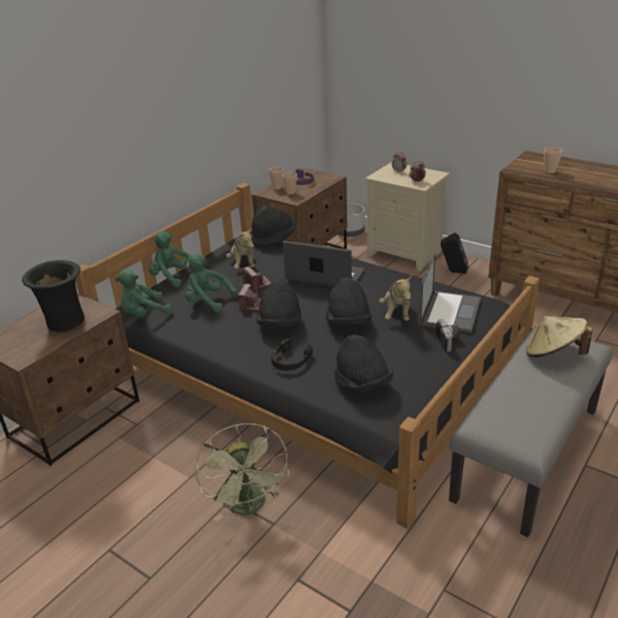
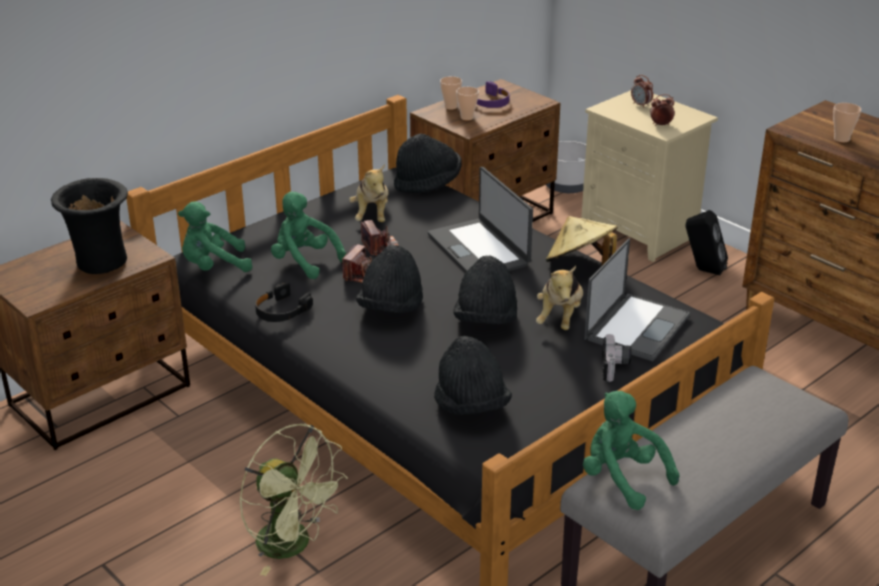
camera: 10 degrees right, 0 degrees up
(173, 277) = (268, 220): green plush toy -> green plush toy (622, 478)
(249, 507) = (293, 545): green fan -> green fan turned 45 degrees counterclockwise
(290, 360) = (386, 359): black headphones -> black headphones (281, 311)
(324, 276) = (479, 249): laptop -> laptop turned 150 degrees counterclockwise
(553, 354) = (752, 408): beige hat -> beige hat (580, 265)

